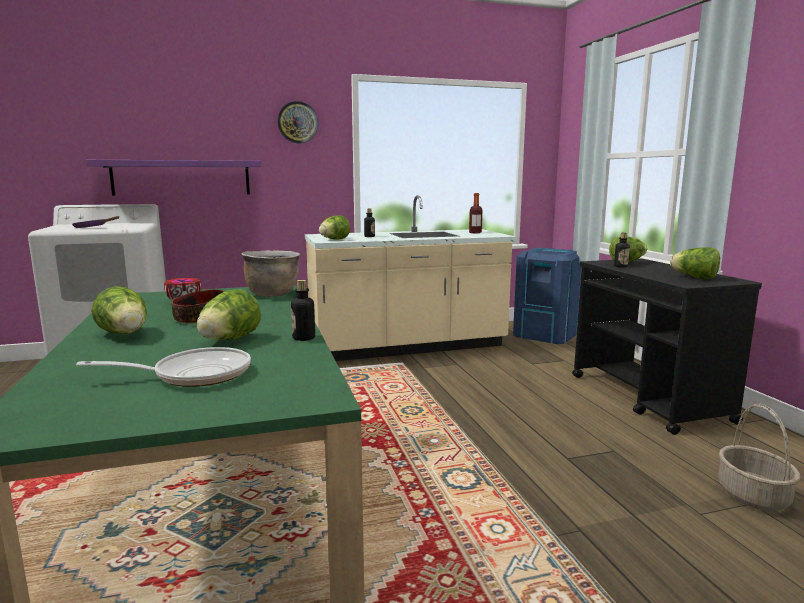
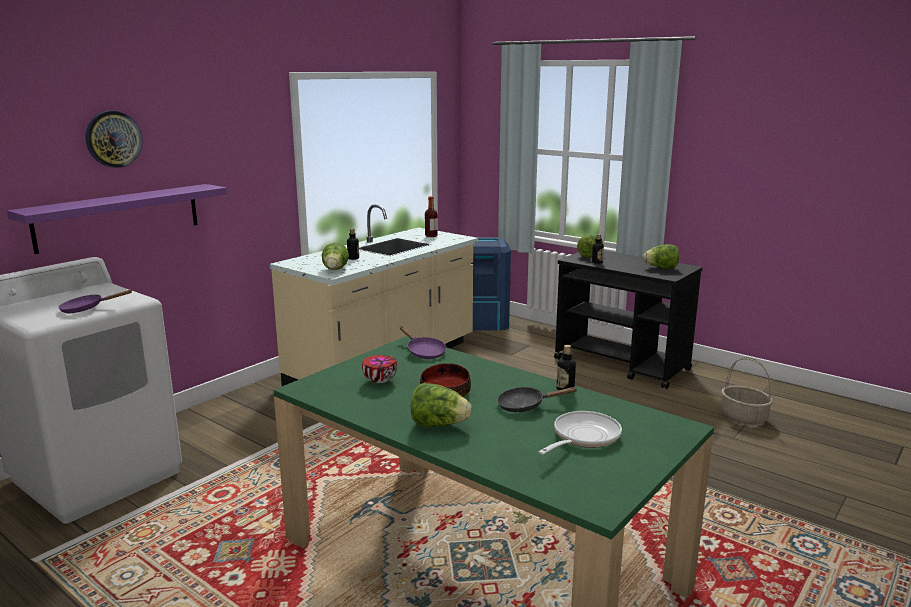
camera: 35 degrees left, 5 degrees up
(229, 340) = (525, 406): lettuce -> black frying pan
(272, 294) = (423, 352): brown cooking pot -> purple frying pan
(297, 122) = (241, 132): wall clock -> wall clock (113, 139)

